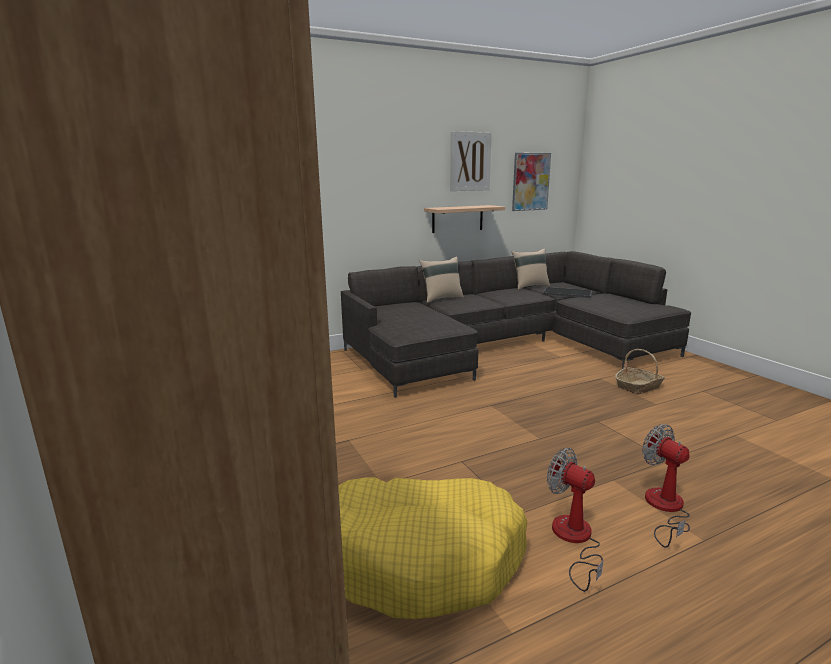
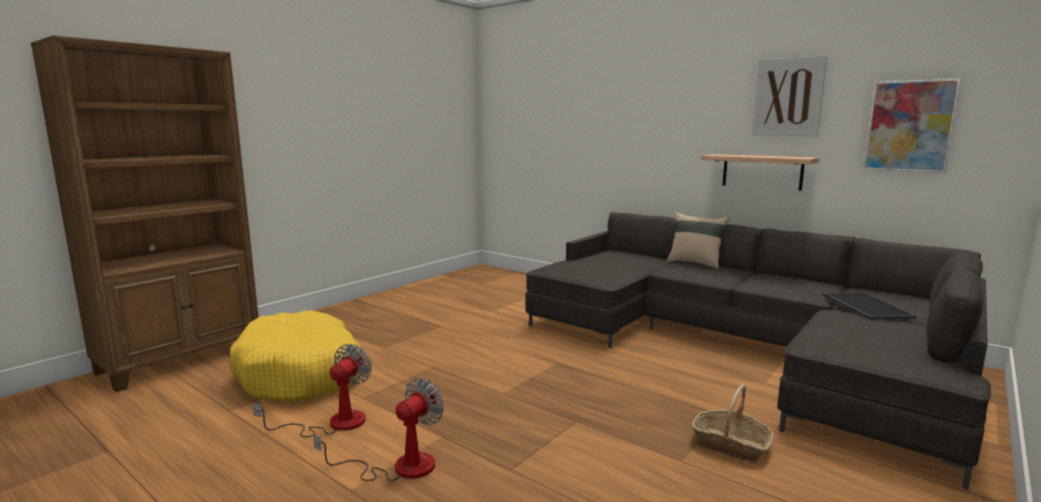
camera: 65 degrees right, 5 degrees down
(529, 286) = (854, 287): beige pillow -> none

